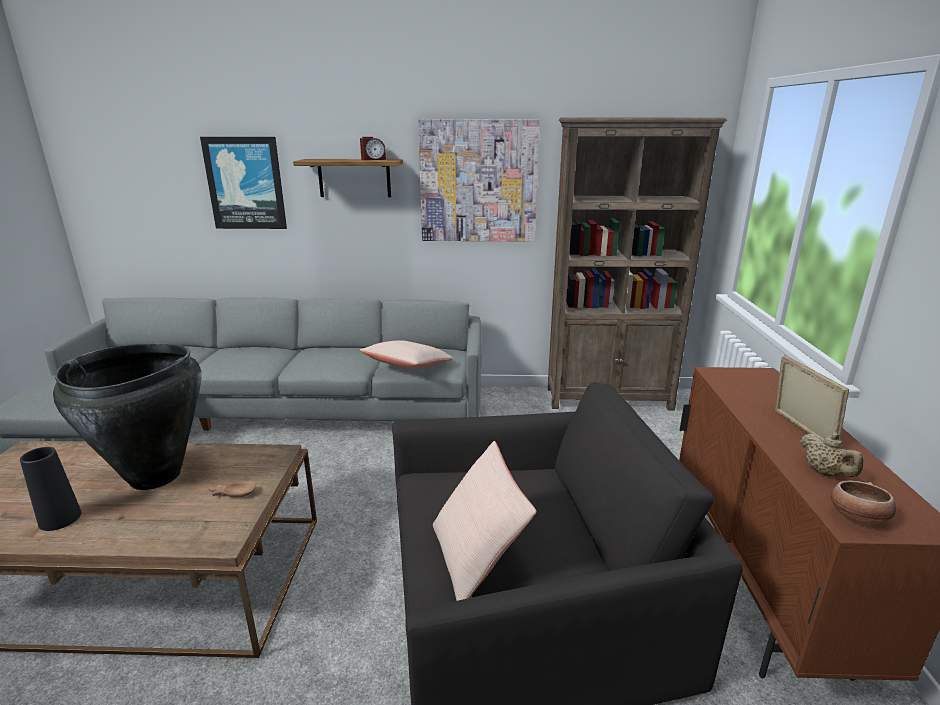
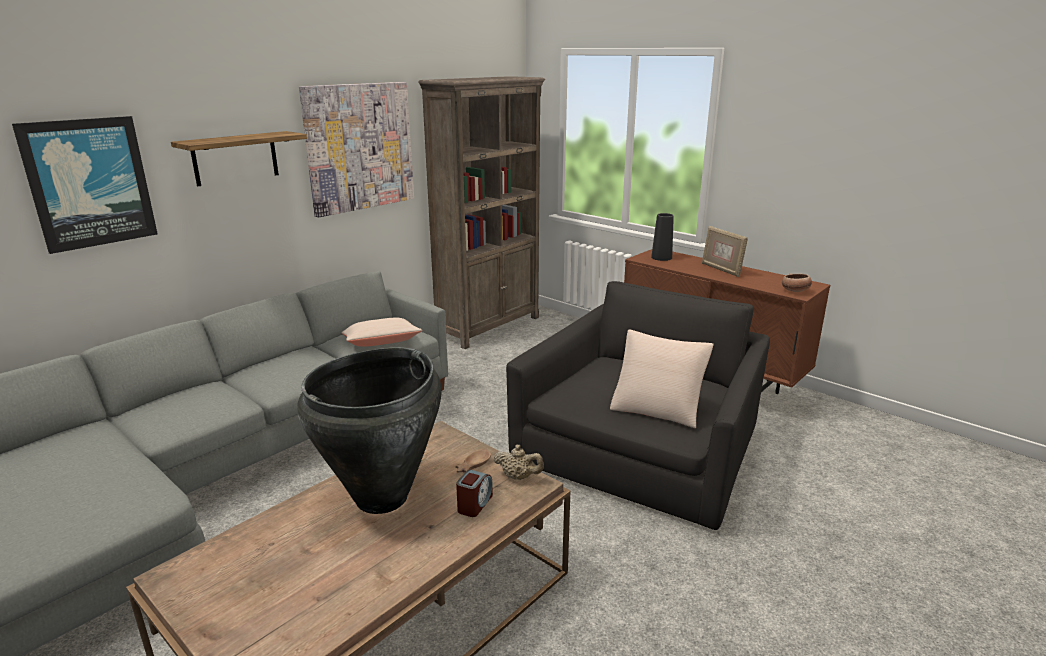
camera: 50 degrees left, 0 degrees up
(60, 518) = (382, 561): black vase -> black vase (661, 257)
(373, 159) = (265, 134): alarm clock -> alarm clock (474, 504)
(801, 430) = (721, 270): picture frame -> picture frame turned 150 degrees counterclockwise
(825, 472) = (759, 281): beige teapot -> beige teapot (518, 477)

